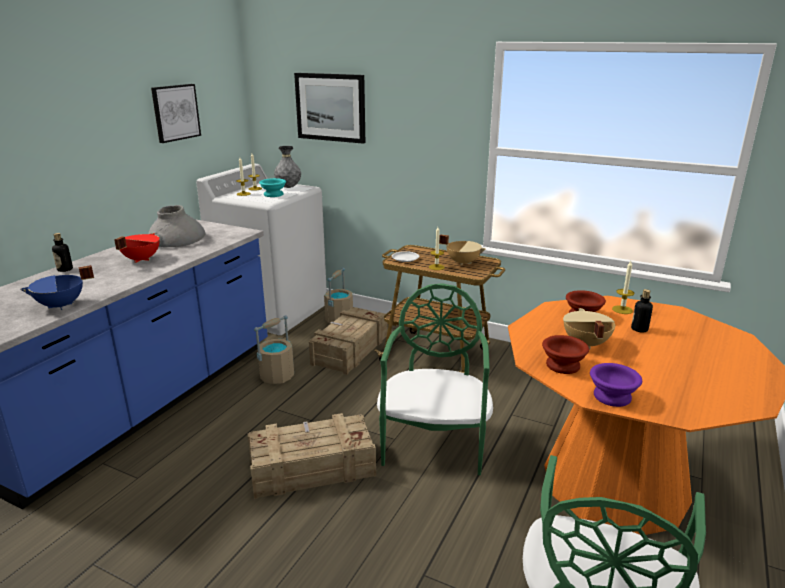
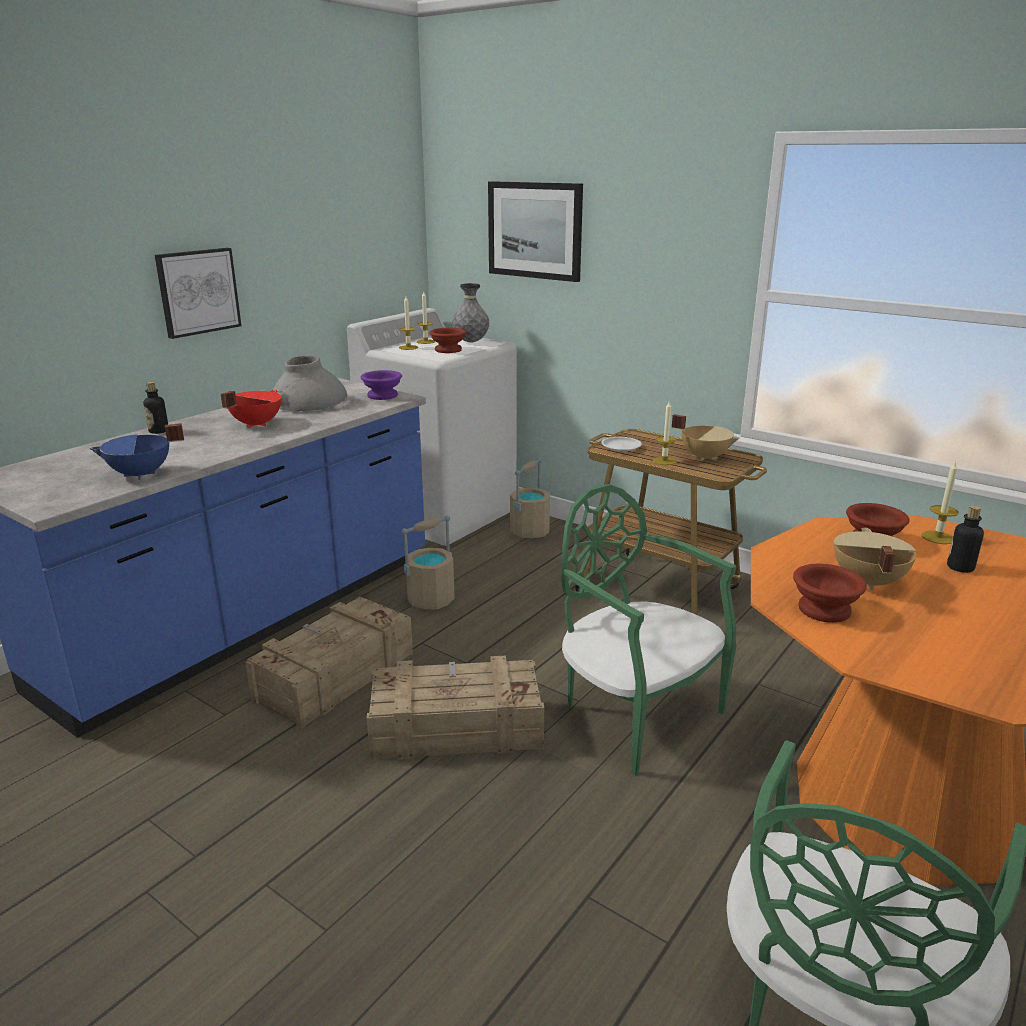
camera: 10 degrees right, 0 degrees up
(175, 112) = (323, 232): picture -> picture (198, 292)
(274, 194) = (449, 350): turquoise bowl -> brown bowl
(349, 350) = (536, 573): crate -> crate (334, 676)
(434, 443) = (635, 713): green chair -> green chair turned 60 degrees counterclockwise
(610, 396) = (891, 661): purple bowl -> purple bowl (381, 395)

